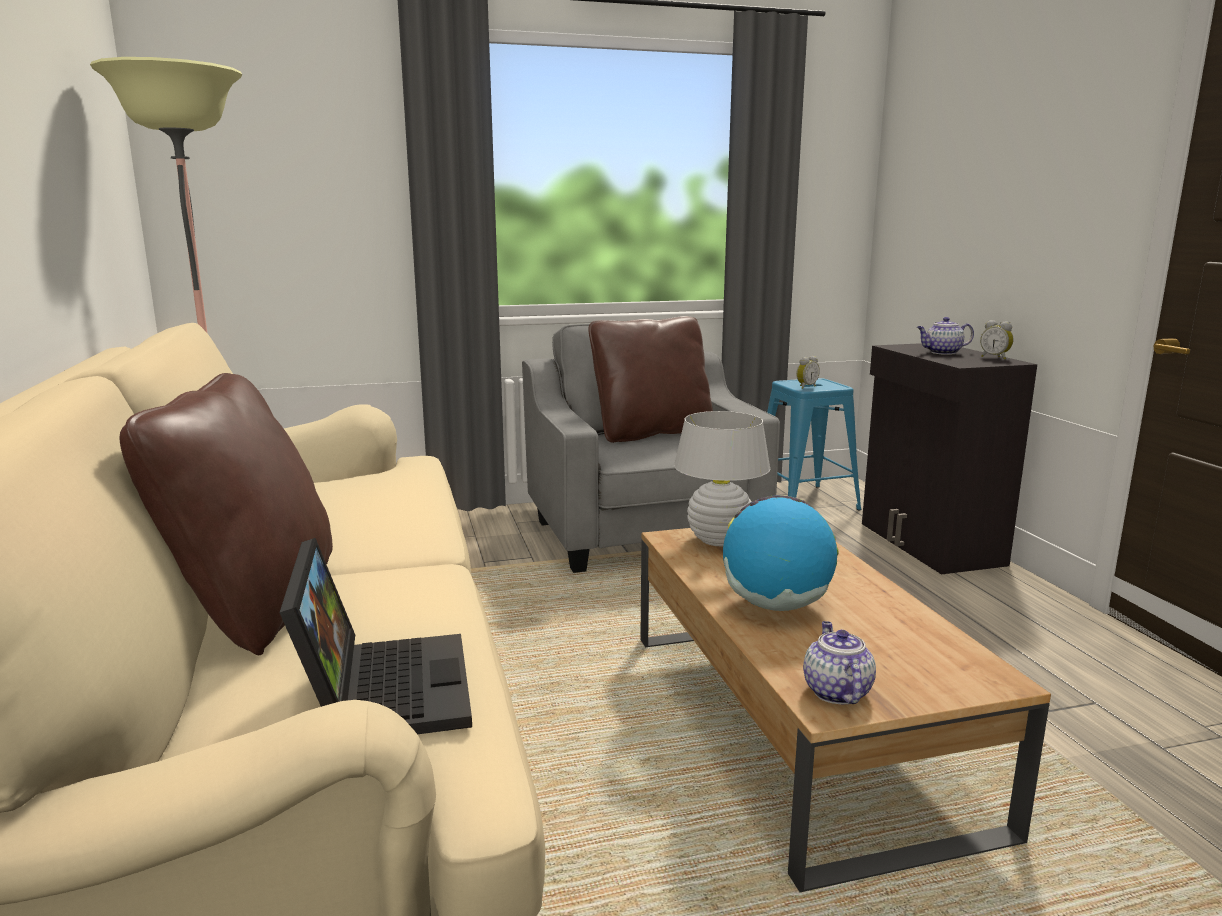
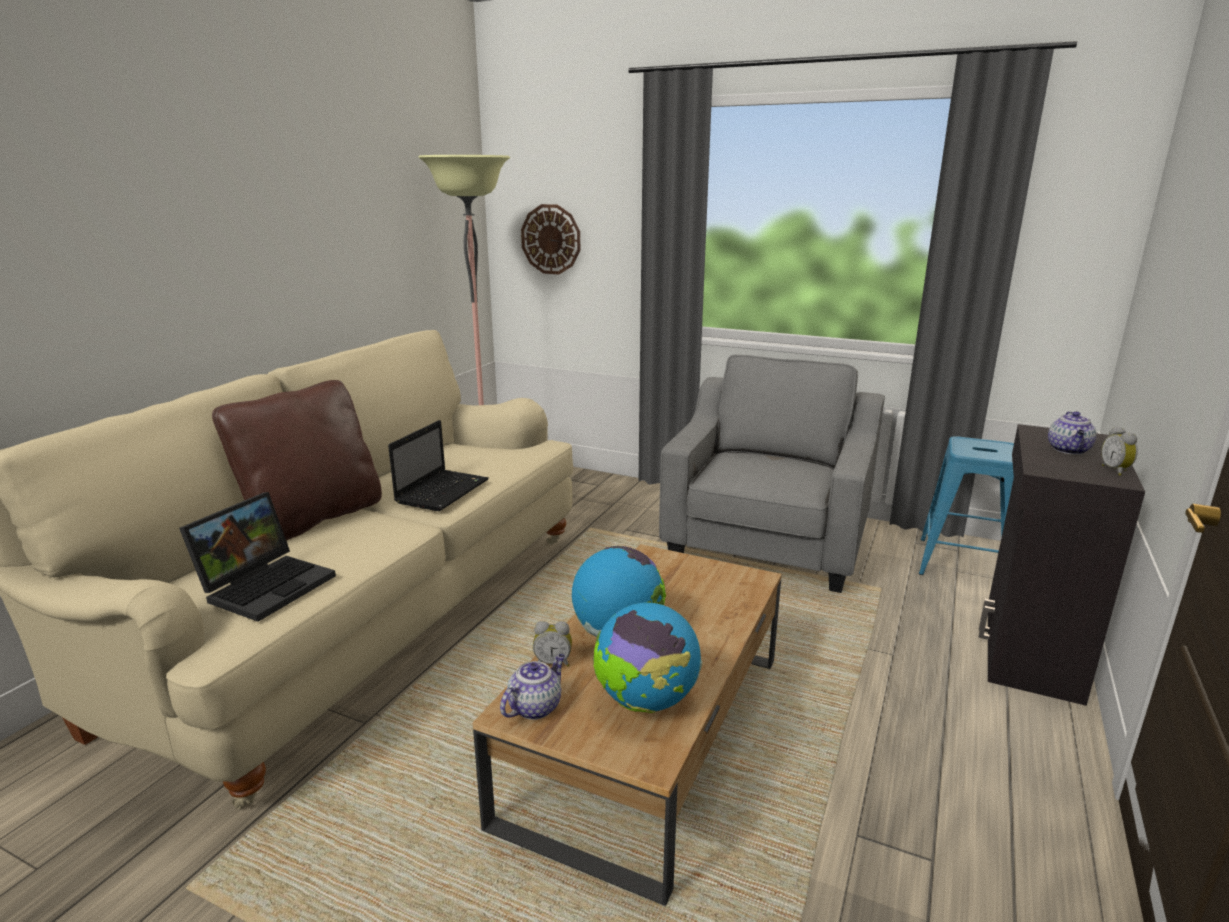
camera: 40 degrees right, 5 degrees up
(258, 207) = (551, 239): none -> wall clock
(393, 526) = (443, 491): none -> laptop
(651, 433) = (776, 461): brown pillow -> none
(718, 540) = (678, 569): white table lamp -> none
(805, 387) = (969, 450): alarm clock -> alarm clock (553, 662)
(904, 643) = (646, 701): none -> globe
(942, 352) = (1069, 450): teapot -> teapot turned 105 degrees counterclockwise

